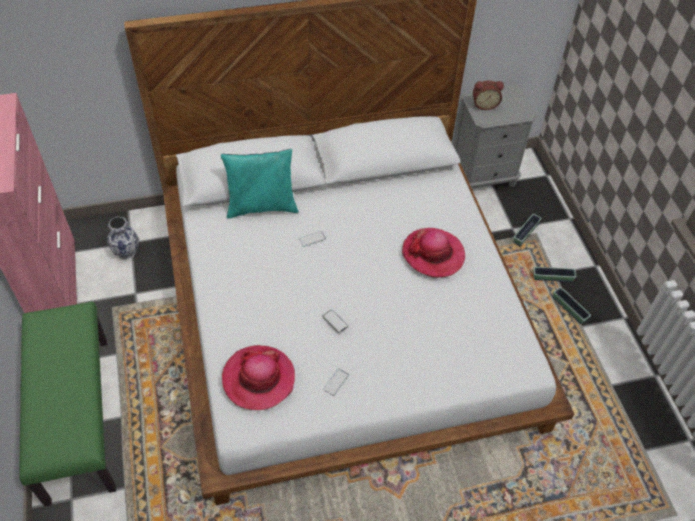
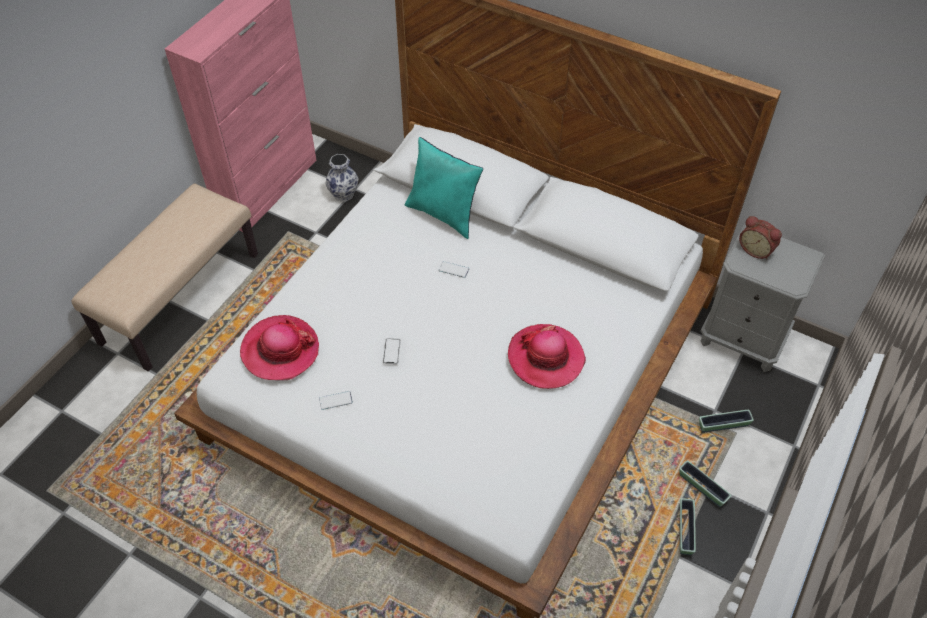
camera: 45 degrees right, 0 degrees up
(77, 417) = (180, 297): green bench -> beige bench

